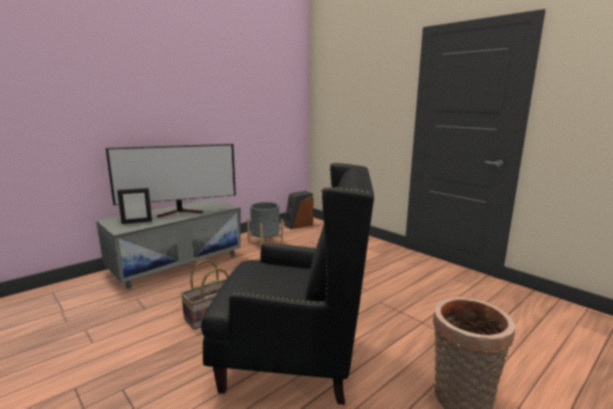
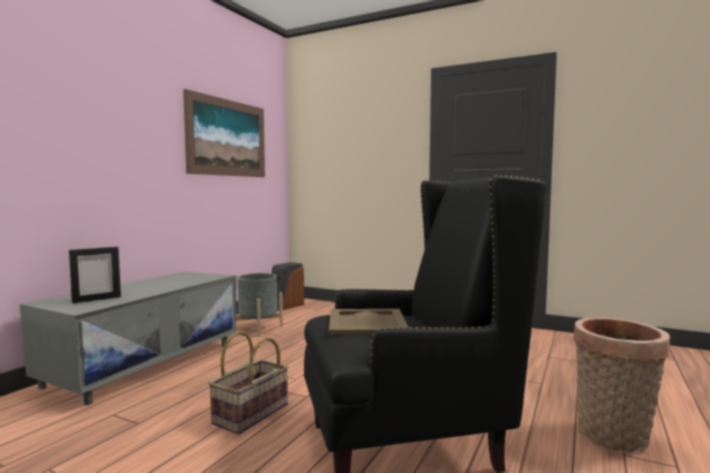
camera: 20 degrees left, 10 degrees down
(181, 212) = (157, 285): television -> none
(251, 94) = (227, 138): none -> picture
(264, 274) = (366, 322): none -> beige tray

